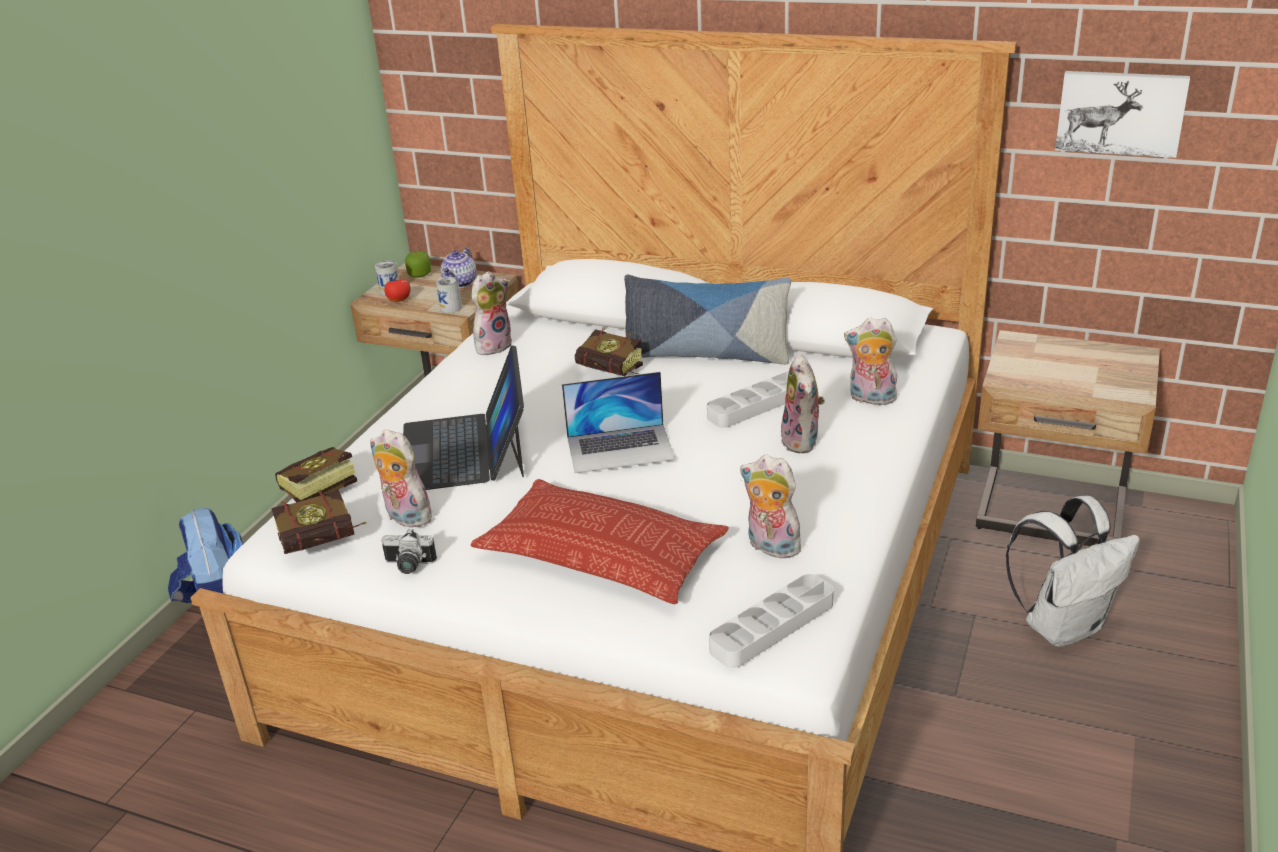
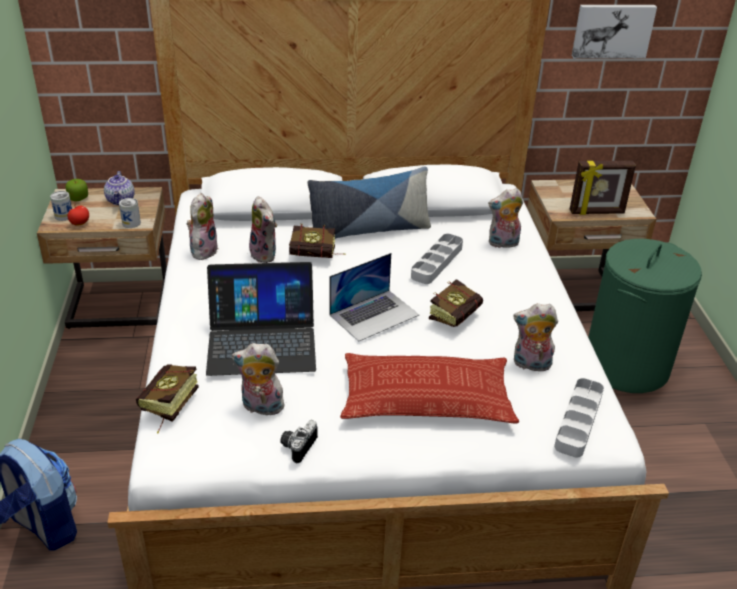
camera: 30 degrees left, 5 degrees up
(327, 542) = (216, 444): book -> book (457, 315)
(408, 566) = (297, 446): camera -> camera turned 135 degrees clockwise
(465, 449) = (262, 341): laptop -> laptop turned 60 degrees counterclockwise
(803, 442) = (487, 284): plush toy -> plush toy (265, 255)
(1063, 385) = (597, 212): none -> picture frame
(1063, 626) = (625, 365): white backpack -> green laundry basket

